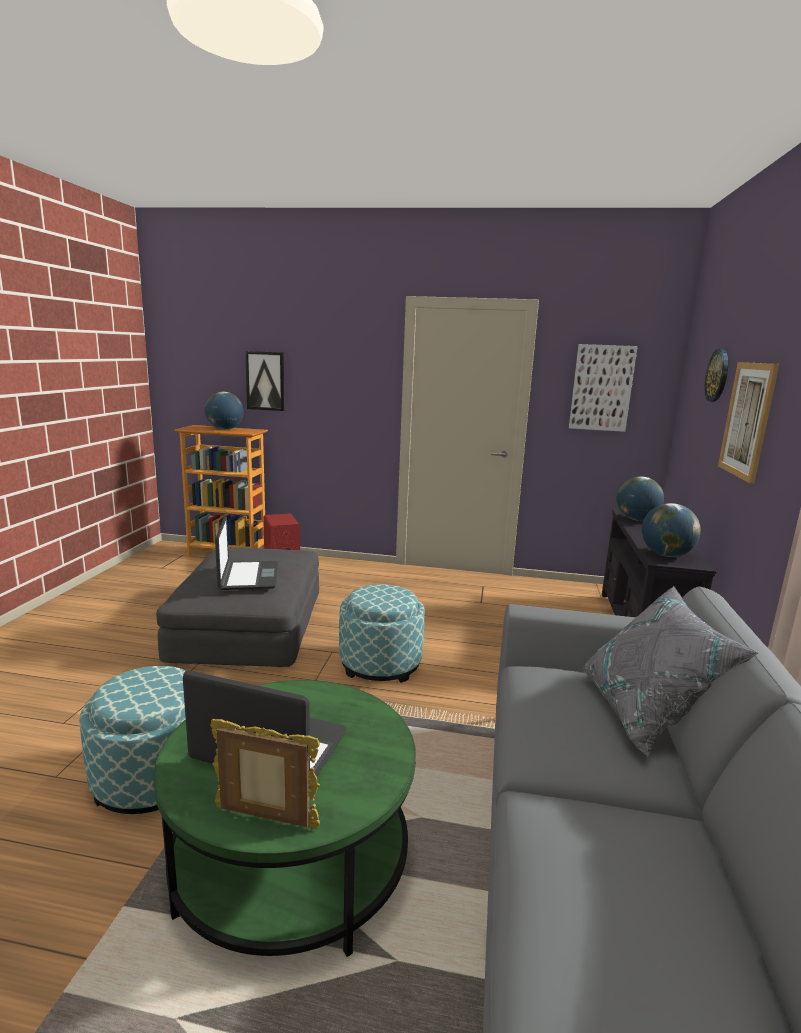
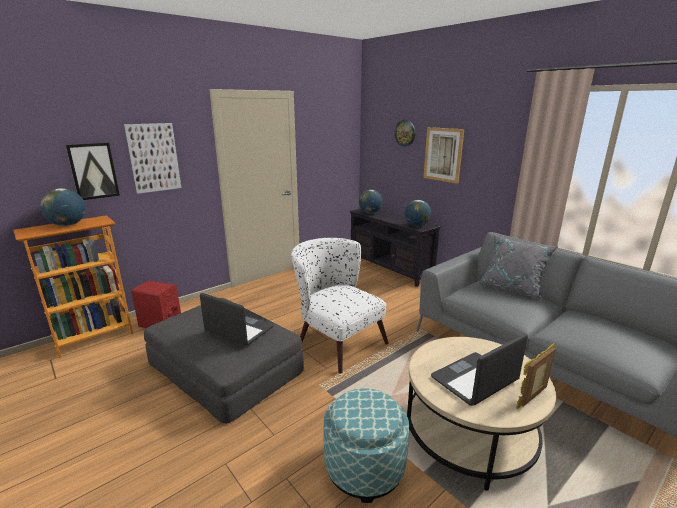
camera: 50 degrees left, 5 degrees up
(291, 860) = (469, 433): green coffee table -> beige coffee table
(380, 664) = (336, 340): ottoman -> white armchair
(601, 388) = (329, 143): picture -> picture (154, 157)

